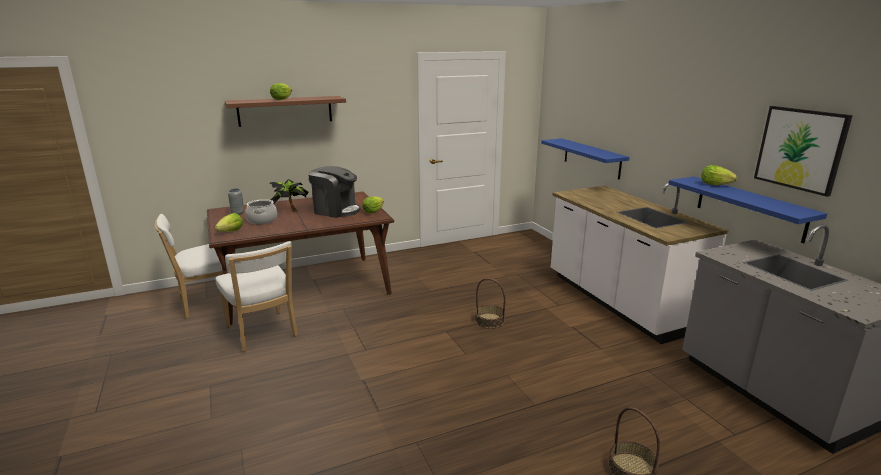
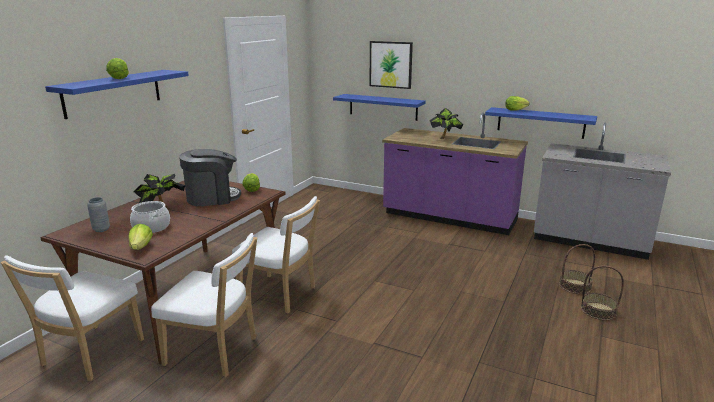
camera: 40 degrees left, 0 degrees up
(285, 111) = (113, 93): brown shelf -> blue shelf
(360, 312) = (281, 295): none -> white chair
(489, 320) = (392, 260): basket -> basket (575, 286)
(618, 302) = (449, 217): white counter -> purple counter
(624, 204) = (445, 138): none -> potted plant
(800, 149) = (574, 76): picture -> picture (390, 64)

